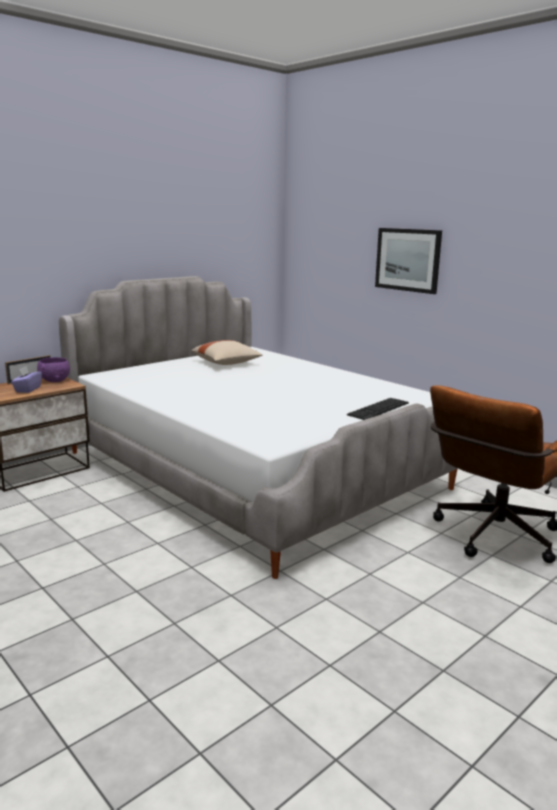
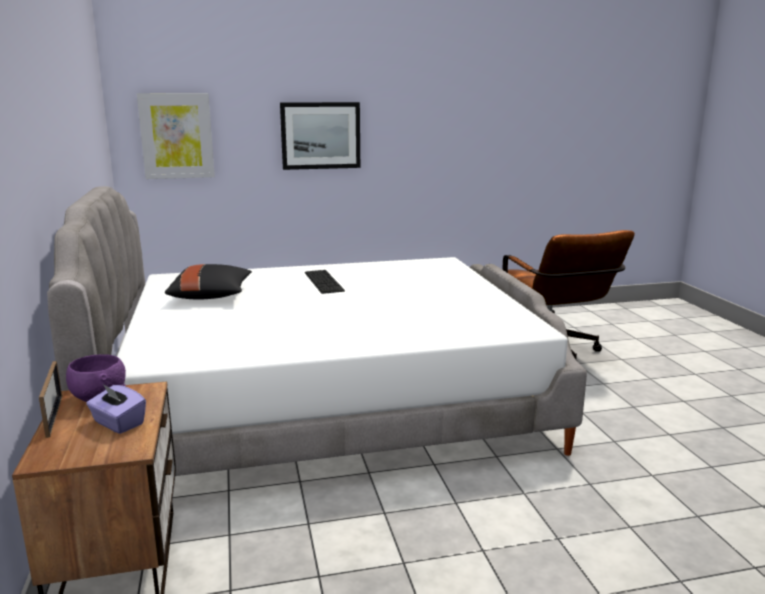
camera: 60 degrees left, 0 degrees up
(226, 363) = (211, 296): beige pillow -> black pillow
(315, 251) = (177, 136): none -> picture
(378, 409) = (463, 280): keyboard -> keyboard (323, 281)

